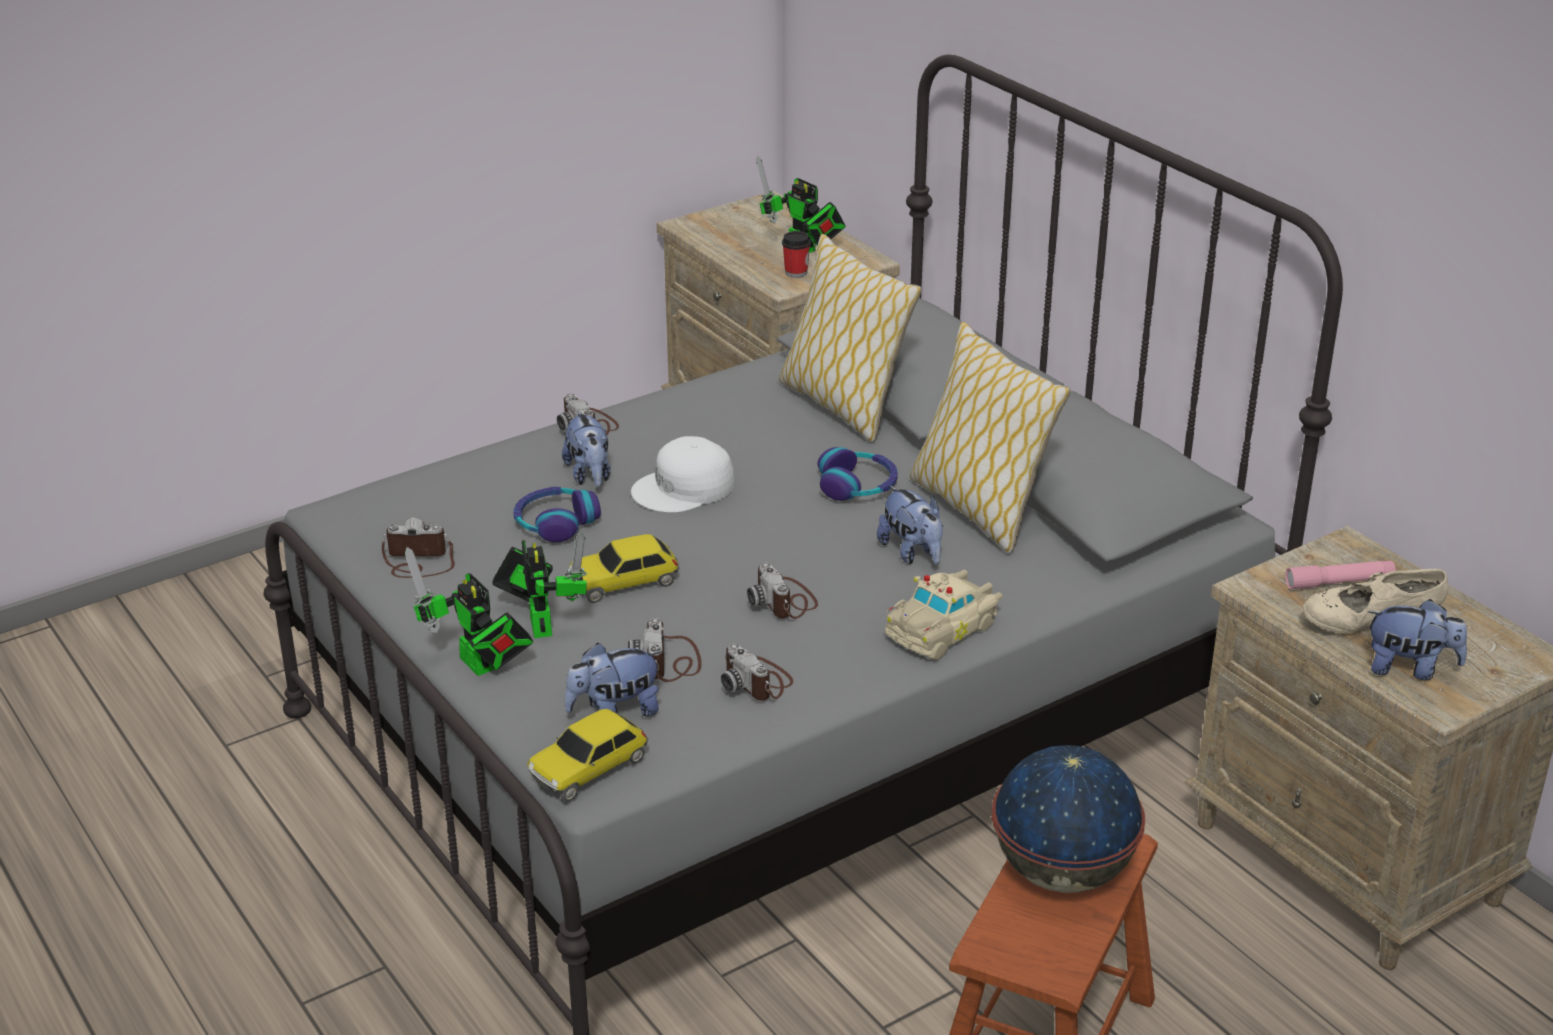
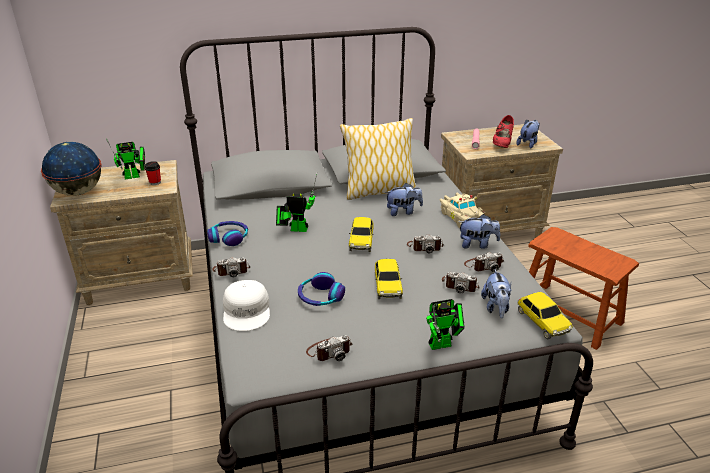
camera: 70 degrees left, 0 degrees up
(418, 562) = (329, 351): camera -> camera turned 135 degrees counterclockwise
(540, 622) = (411, 317): toy robot -> toy robot (296, 229)
(590, 475) = (281, 279): plush toy -> plush toy (477, 244)
(684, 489) = (314, 254): white cap -> white cap (247, 311)
(761, 526) = (361, 241): none -> toy car
(843, 405) = (274, 202): pillow -> none
(857, 486) = (343, 212): headphones -> headphones (229, 238)
(1061, 872) = (570, 247): globe -> globe (78, 192)
(1369, 626) = (502, 143): beige shoe -> red shoe

